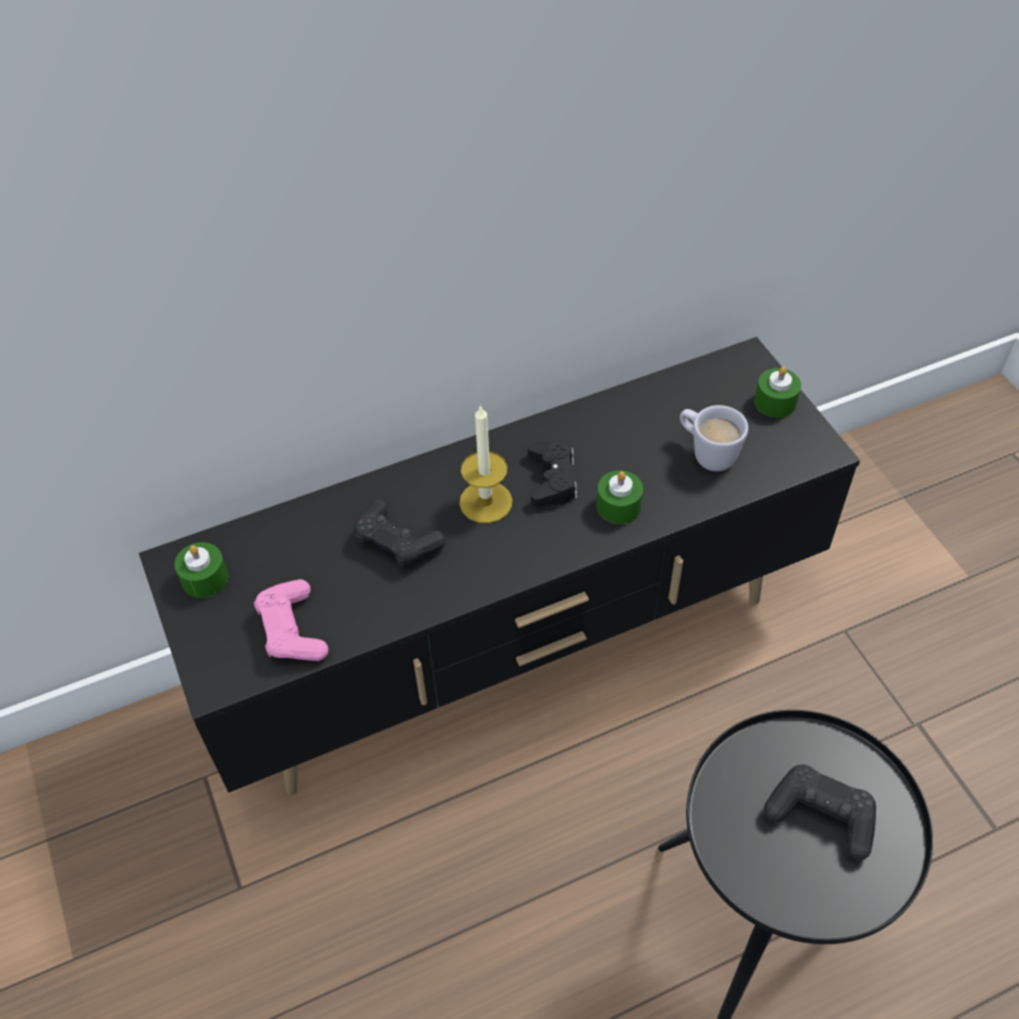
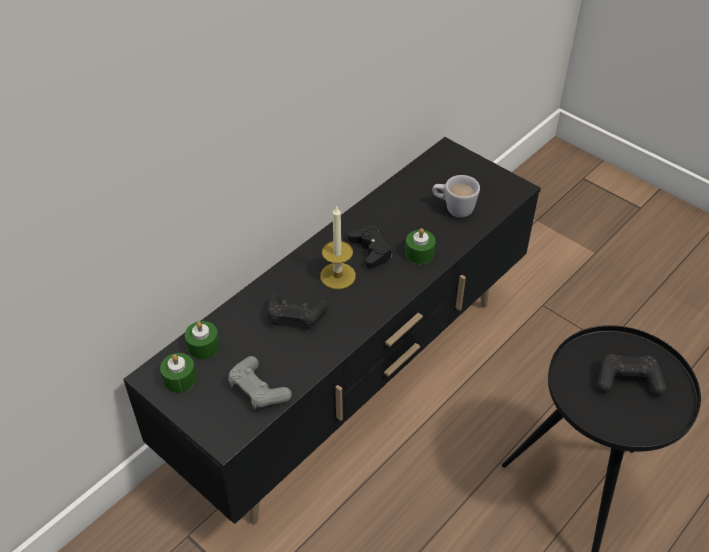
camera: 25 degrees left, 5 degrees down
(292, 630) = (258, 390): pink game controller -> grey game controller
(775, 402) = (476, 169): green candle -> green candle (203, 346)

